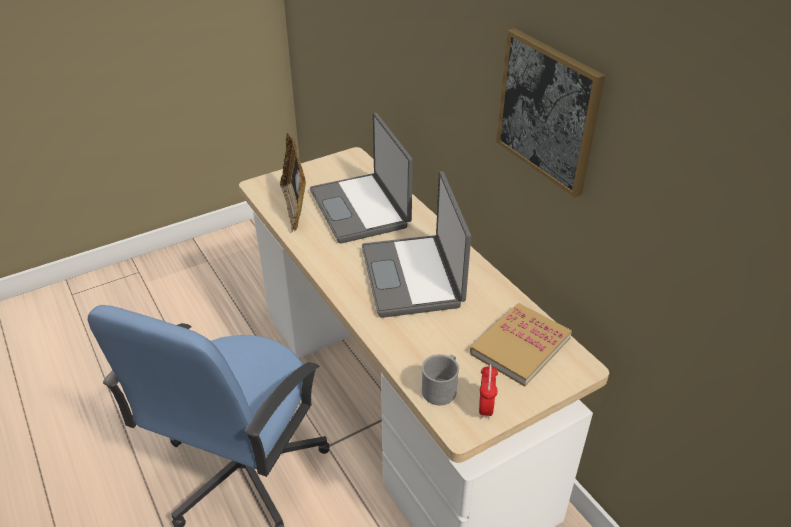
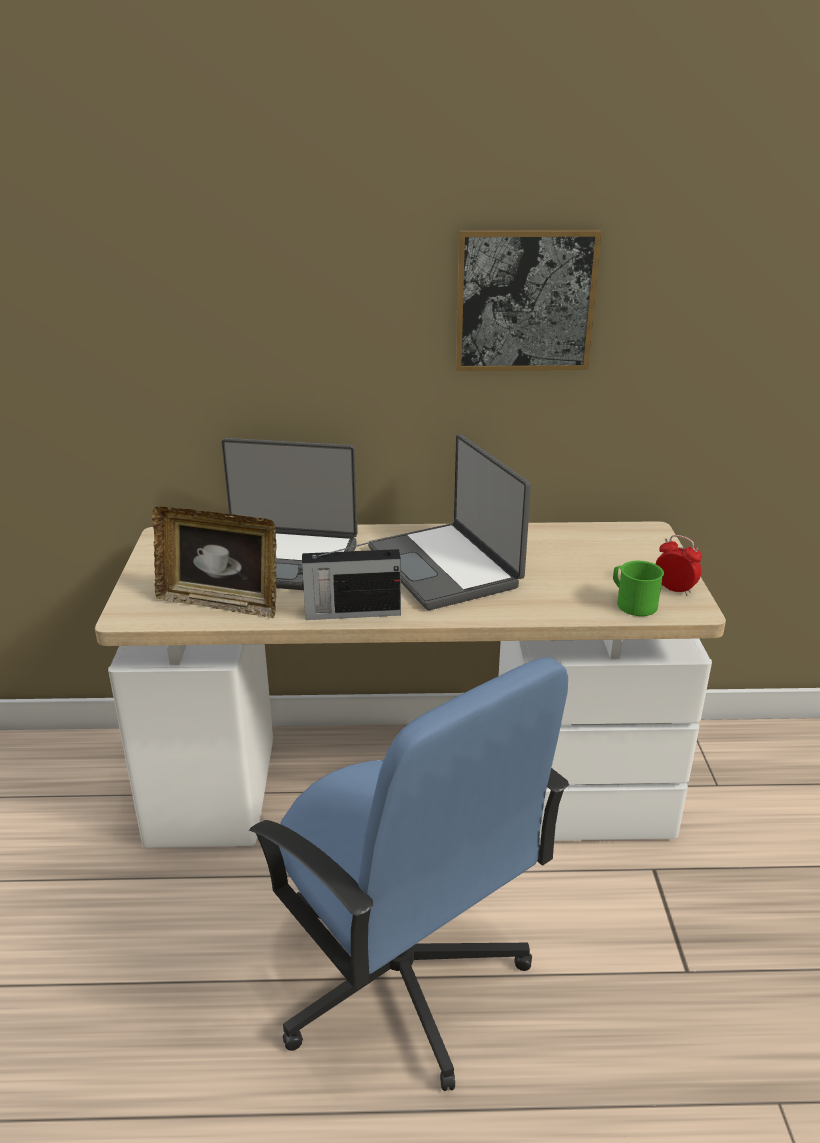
camera: 60 degrees left, 10 degrees down
(322, 259) = (351, 612): none -> radio
(414, 276) = (446, 567): laptop -> laptop turned 45 degrees clockwise
(441, 388) = (632, 603): grey mug -> green mug
(520, 346) = (603, 547): book -> none

